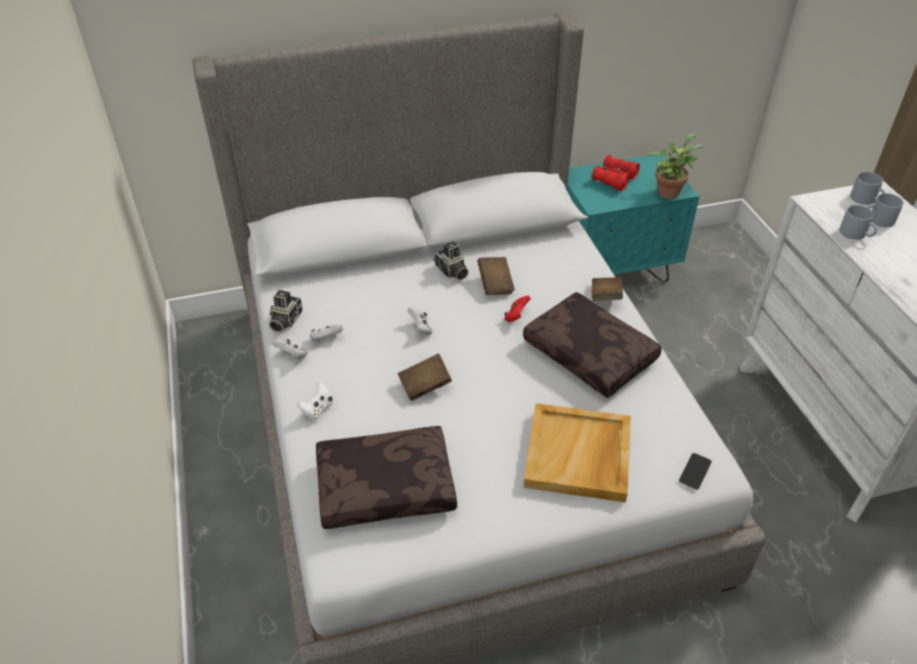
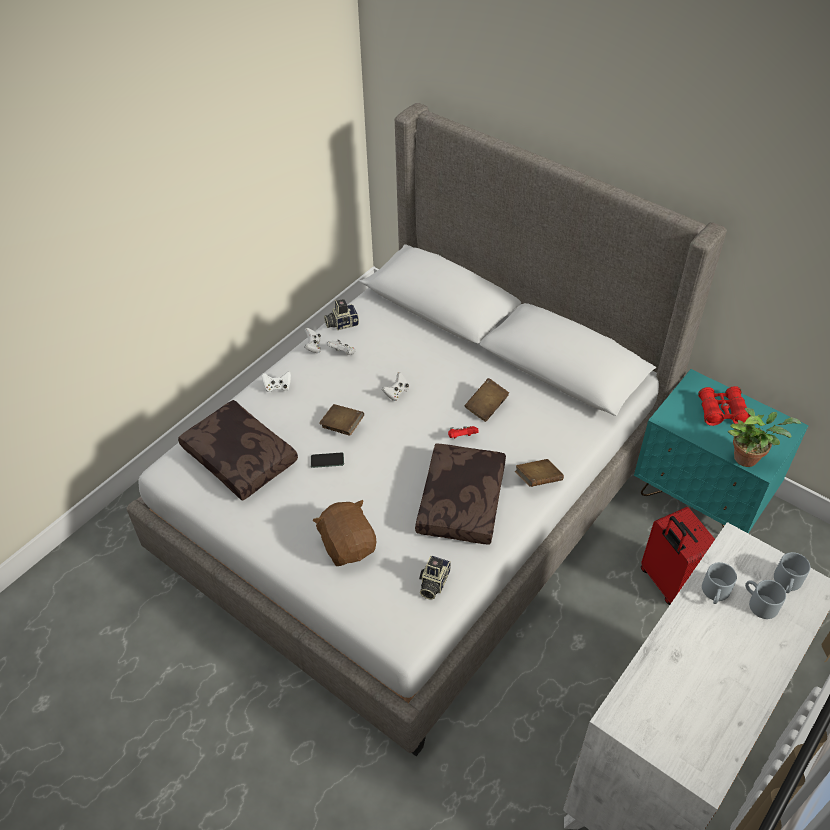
camera: 55 degrees right, 5 degrees up
(451, 272) = (475, 375): camera -> camera (433, 583)
(578, 456) = (348, 545): beige tray -> brown plush toy
(673, 332) = (667, 582): none -> red suitcase
(695, 471) = (391, 624): phone -> phone (327, 460)

